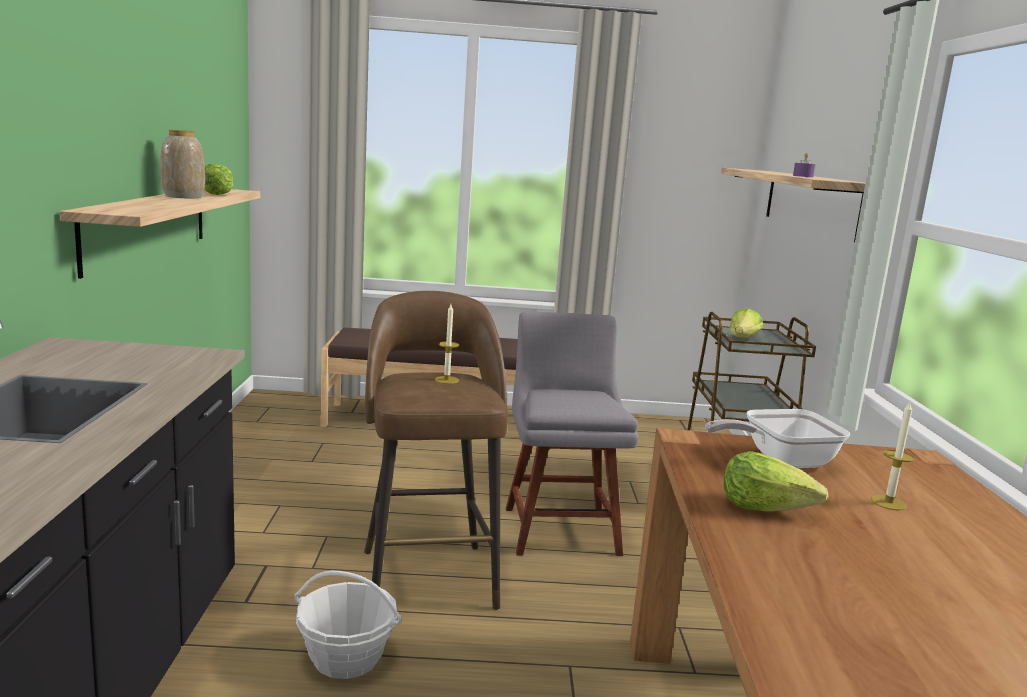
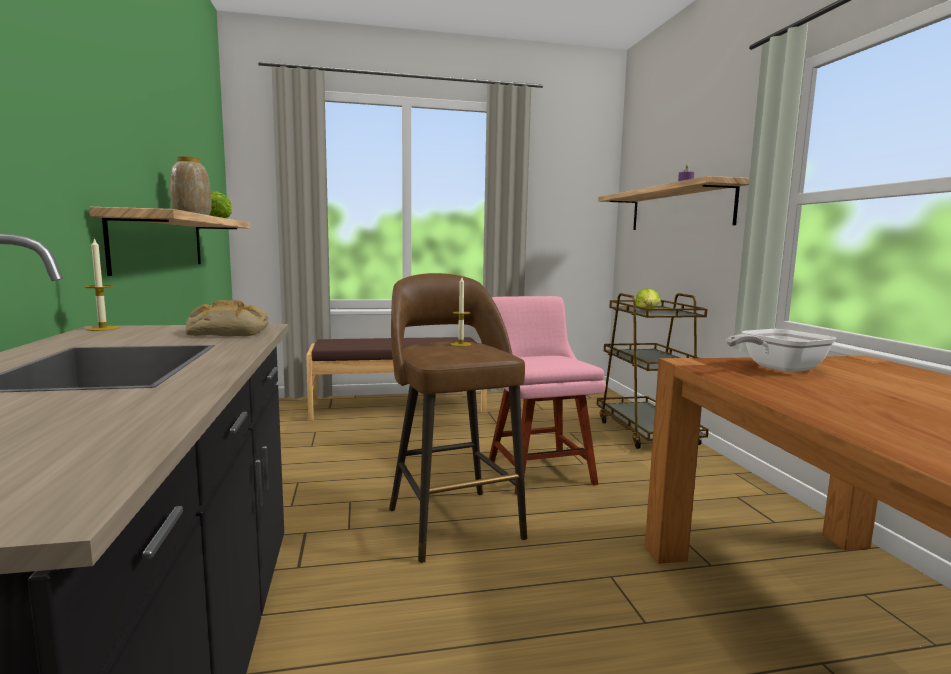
camera: 10 degrees left, 5 degrees down
(173, 361) = (227, 332): none -> bread
(346, 658) = (415, 602): basket -> none
(560, 527) = (538, 470): grey chair -> pink chair
(765, 508) = (815, 396): lettuce -> none
(888, 503) = (892, 385): candle -> candle (102, 328)

